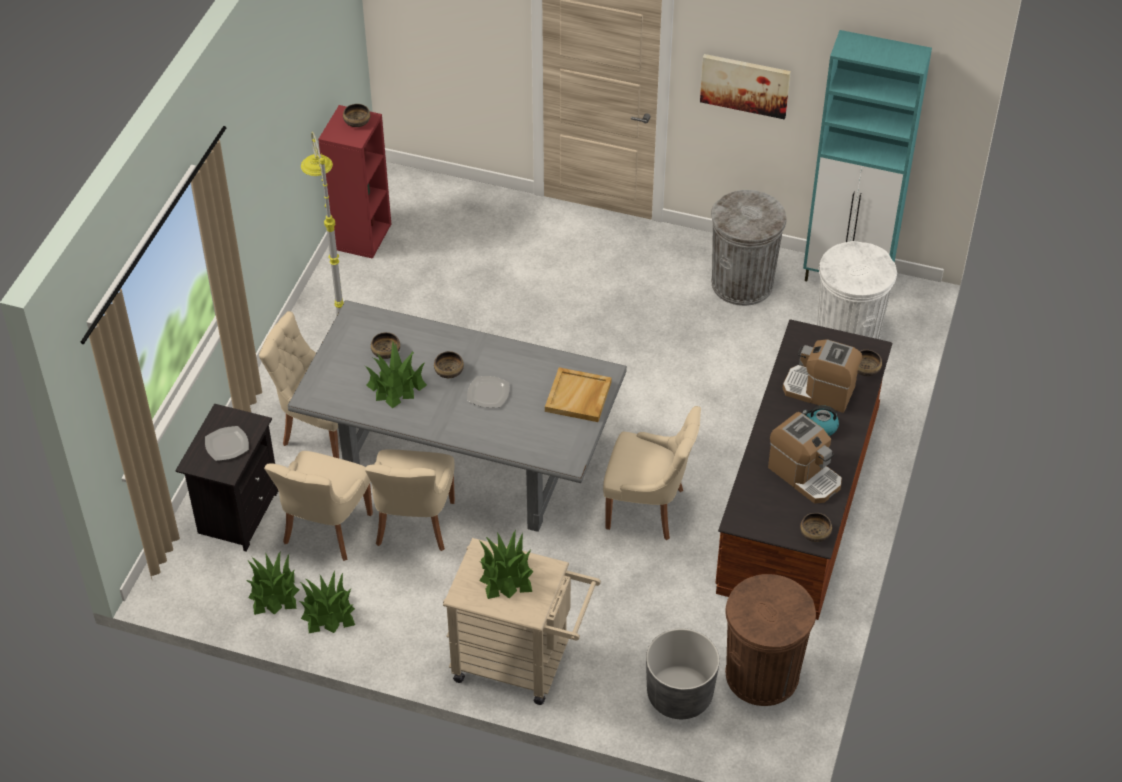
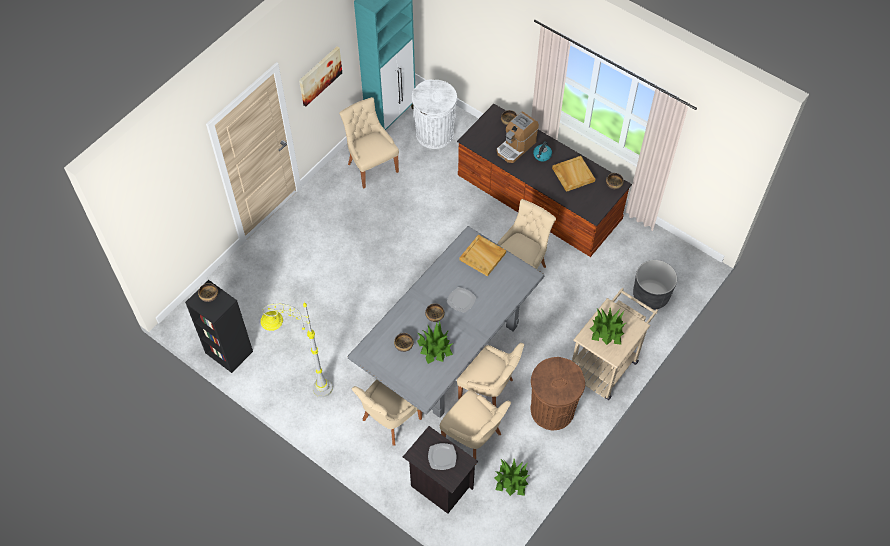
camera: 70 degrees left, 10 degrees up
(328, 612) = (537, 453): potted plant -> none
(361, 236) = (228, 352): red bookcase -> black bookcase
(742, 283) = (371, 166): grey trash can -> beige chair
(761, 674) = (649, 255): brown trash can -> brown trash can (552, 410)
(804, 475) = (572, 174): coffee machine -> beige tray

